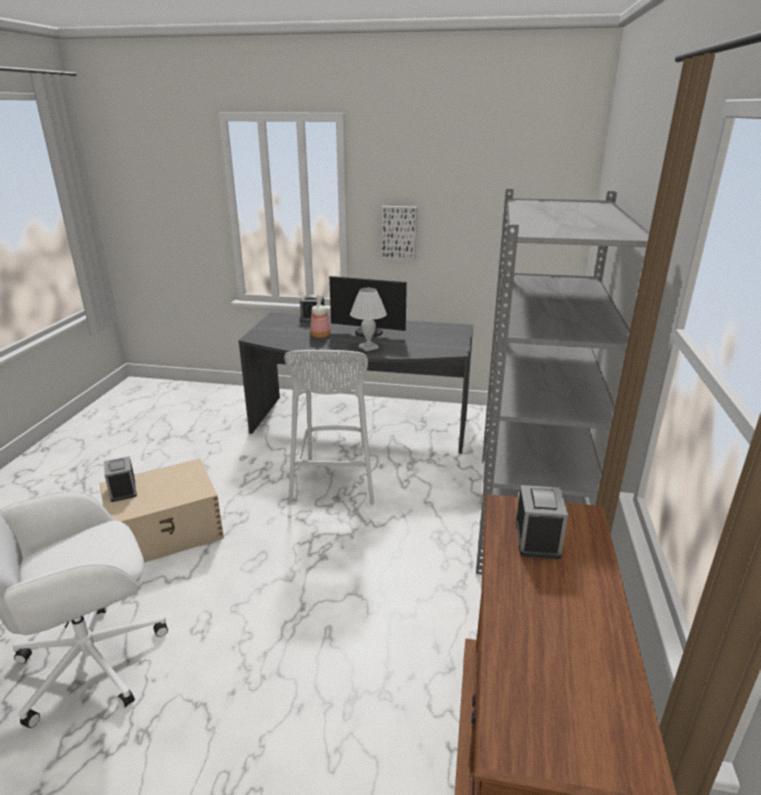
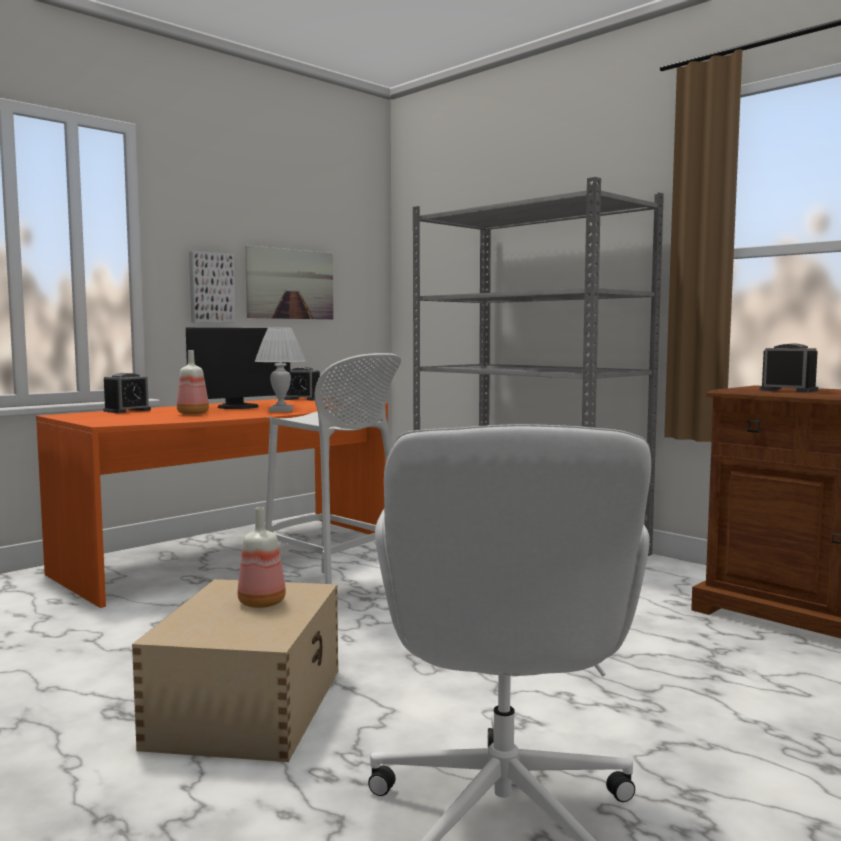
camera: 55 degrees left, 20 degrees down
(123, 490) = (199, 630): alarm clock -> alarm clock (302, 399)
(171, 488) = (263, 603): none -> bottle
(359, 426) = (236, 556): grey desk -> orange desk
(471, 229) = (290, 284): none -> picture

